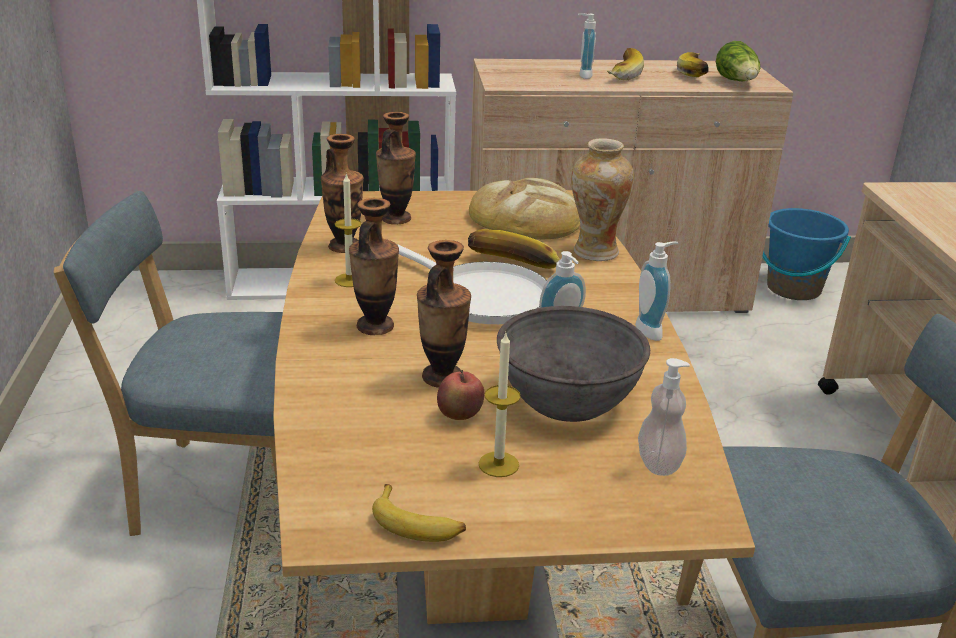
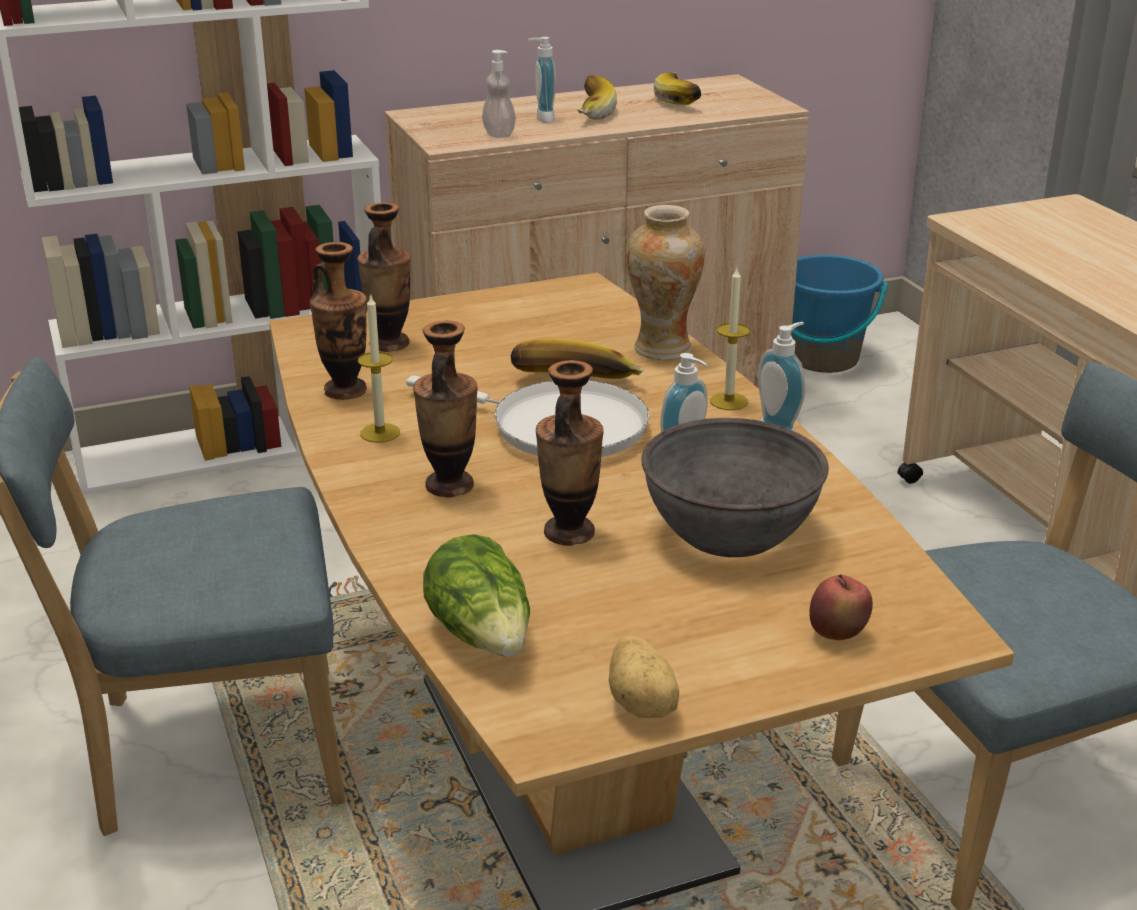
camera: 15 degrees left, 0 degrees up
(418, 523) = (643, 704): banana -> potato
(460, 416) = (617, 574): apple -> apple (837, 634)
(498, 464) = (694, 620): candle -> candle (729, 401)
(525, 217) = (553, 318): bread -> none
(659, 463) = (869, 584): soap dispenser -> soap dispenser (499, 134)
(737, 82) = (736, 105): lettuce -> lettuce (483, 635)

